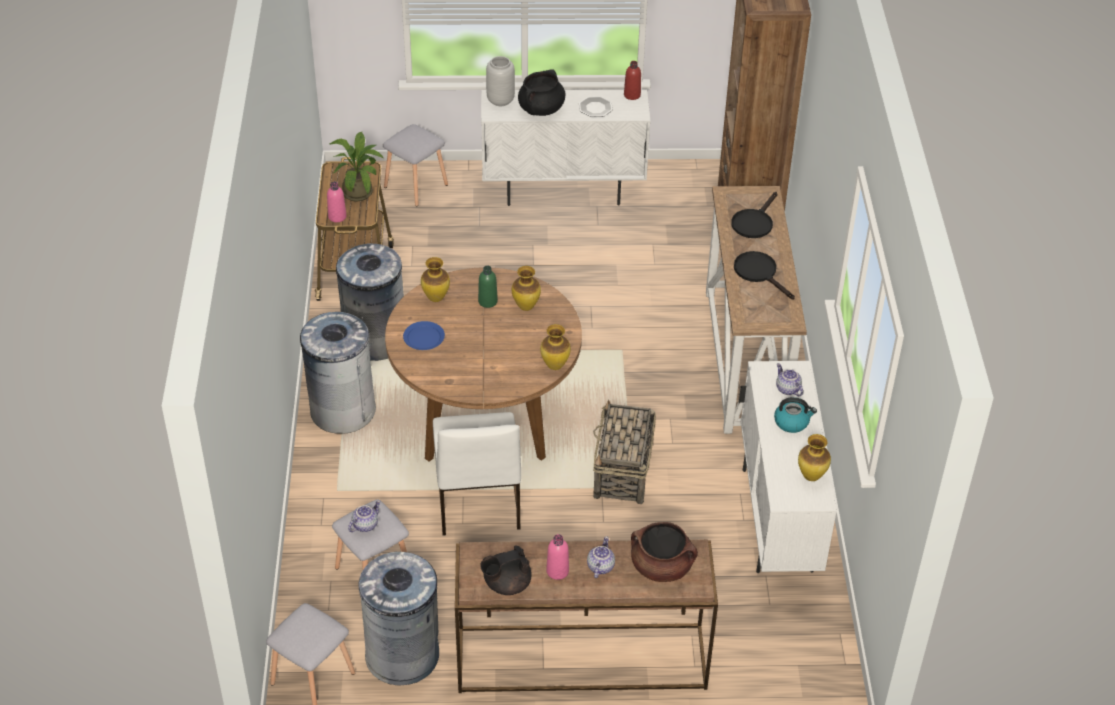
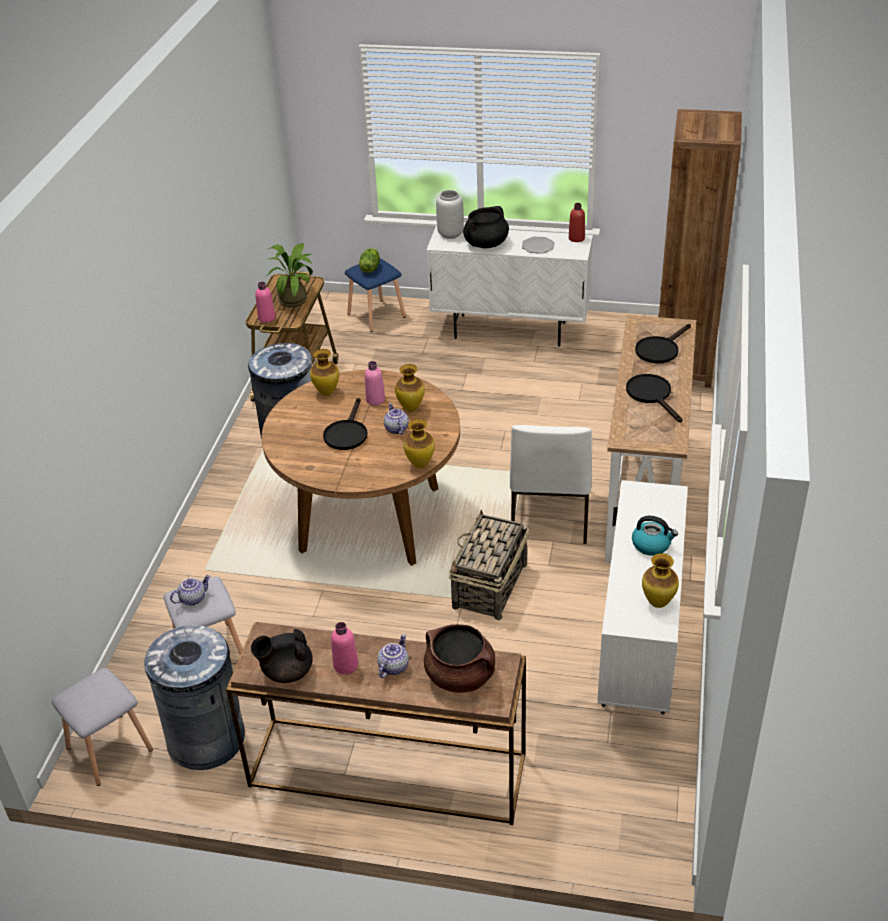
camera: 15 degrees right, 5 degrees down
(342, 410) = (238, 497): grey trash can -> none
(411, 139) = (370, 268): none -> lettuce
(417, 186) = (377, 316): grey stool -> blue stool
(424, 337) = (301, 425): blue plate -> none
(472, 341) = (347, 433): none -> black frying pan
(477, 501) = (335, 596): white chair -> white chair (549, 515)
(487, 301) = (375, 400): green bottle -> pink bottle
(787, 389) = (655, 511): teapot -> teapot (396, 429)

